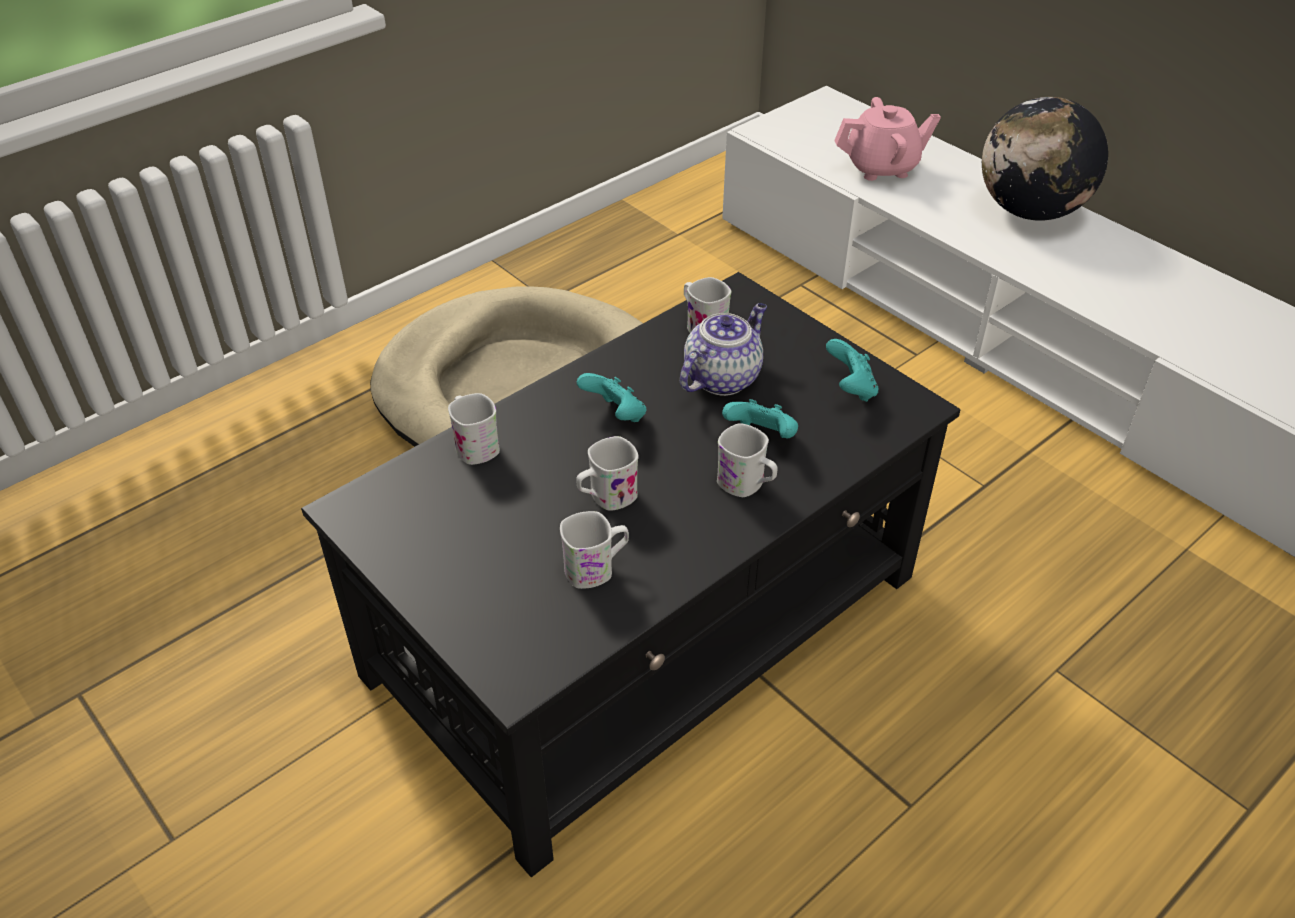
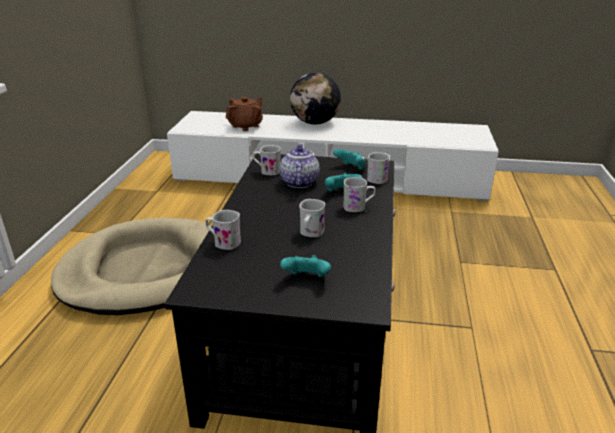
camera: 40 degrees left, 15 degrees down
(596, 568) = (342, 256): white mug -> white mug (378, 178)
(615, 415) = (273, 208): turquoise game controller -> turquoise game controller (306, 279)
(882, 167) = (246, 126): pink teapot -> brown teapot

